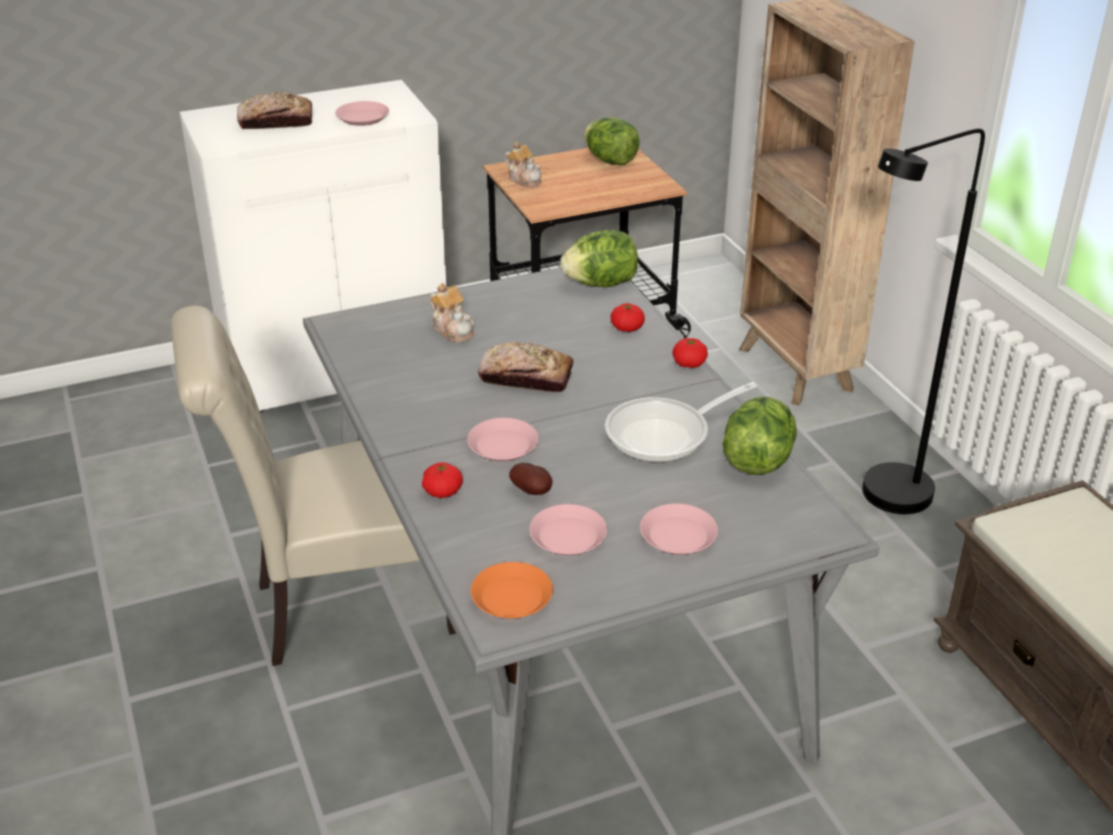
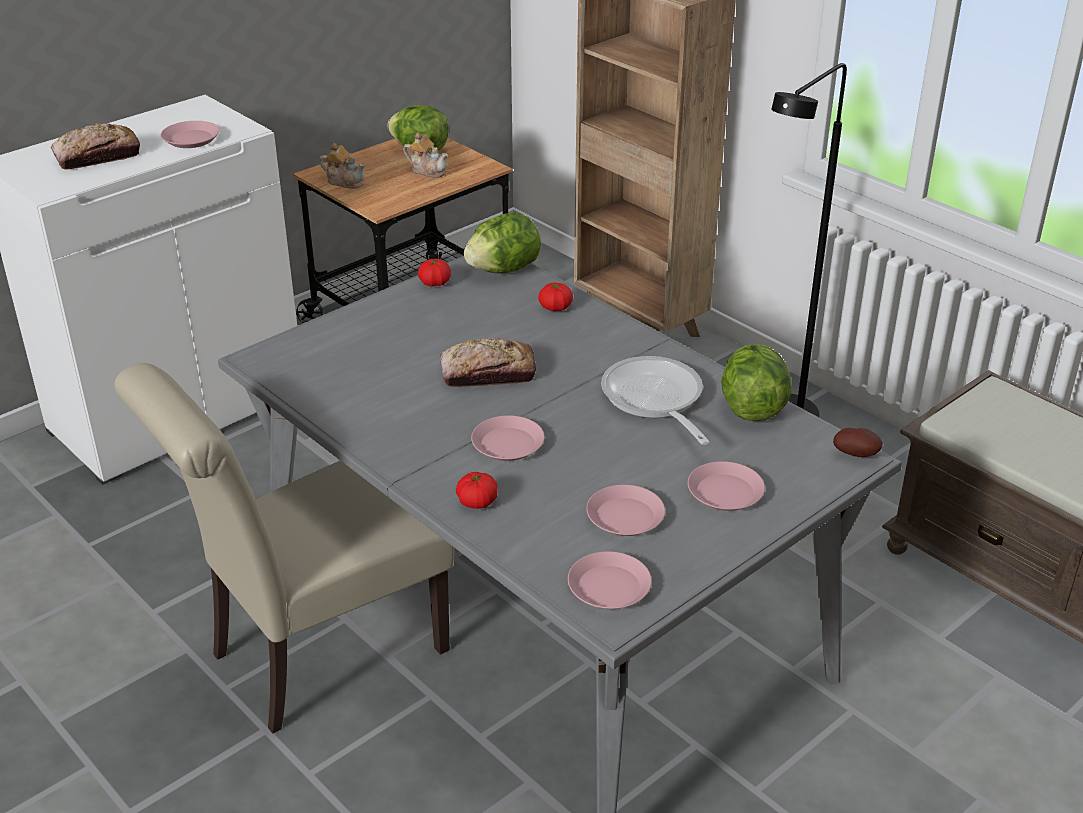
camera: 20 degrees left, 0 degrees up
(453, 330) = (386, 341): teapot -> teapot (427, 170)
(511, 597) = (609, 587): orange plate -> pink plate
(533, 491) = (565, 482): potato -> potato (856, 454)
(666, 434) = (654, 400): frying pan -> frying pan turned 120 degrees clockwise
(689, 364) = (634, 330): tomato -> tomato (435, 283)

